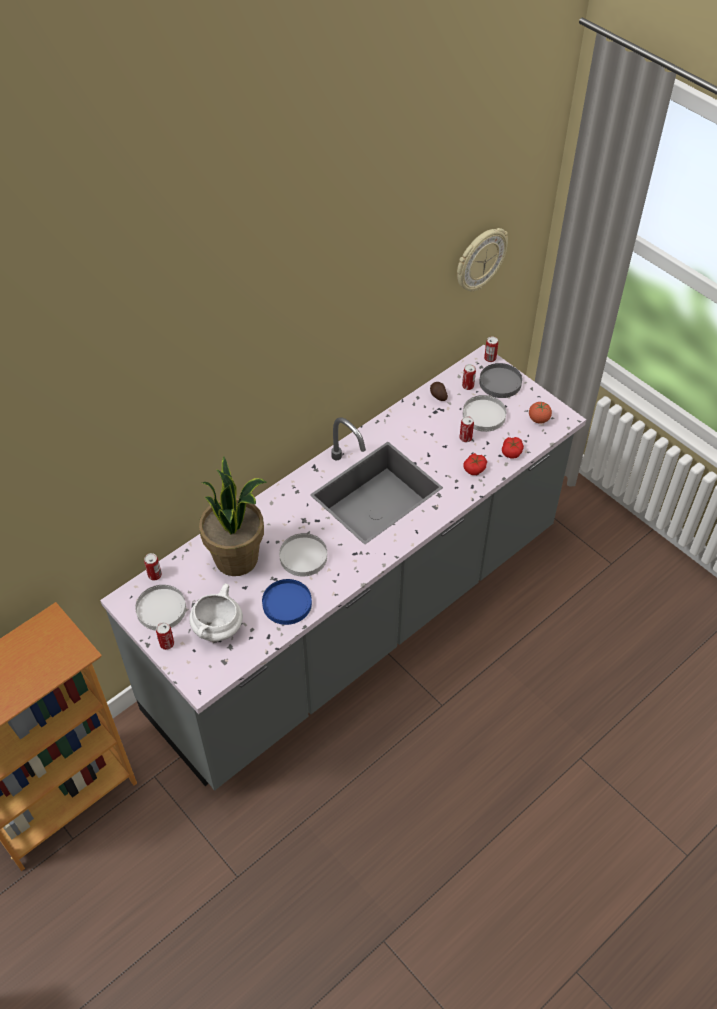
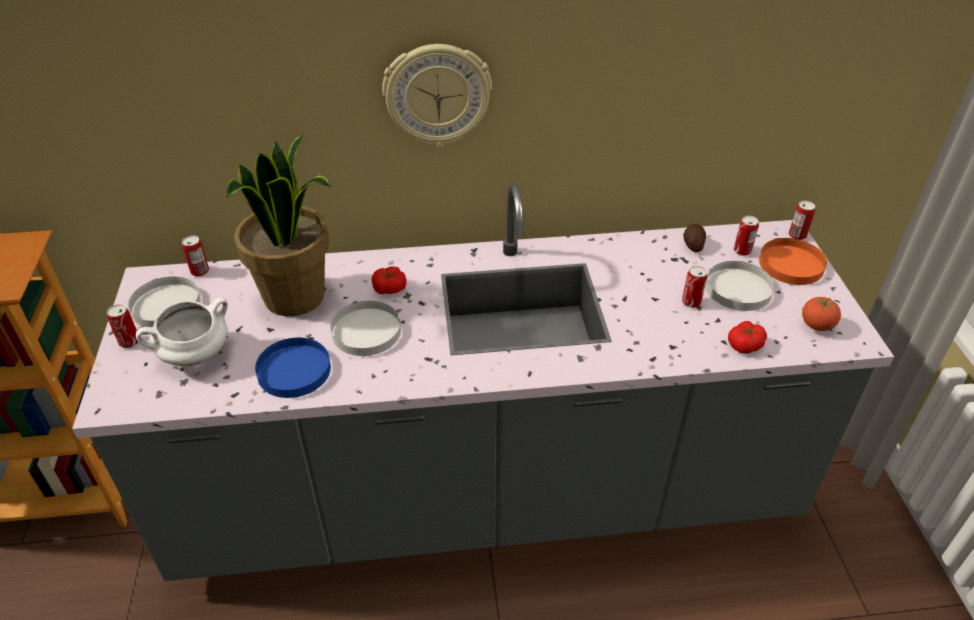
camera: 35 degrees right, 10 degrees down
(474, 468) = (674, 340): tomato -> tomato (389, 288)
(480, 260) = (823, 67): wall clock -> wall clock (437, 95)
(500, 382) = (790, 264): grey plate -> orange plate

